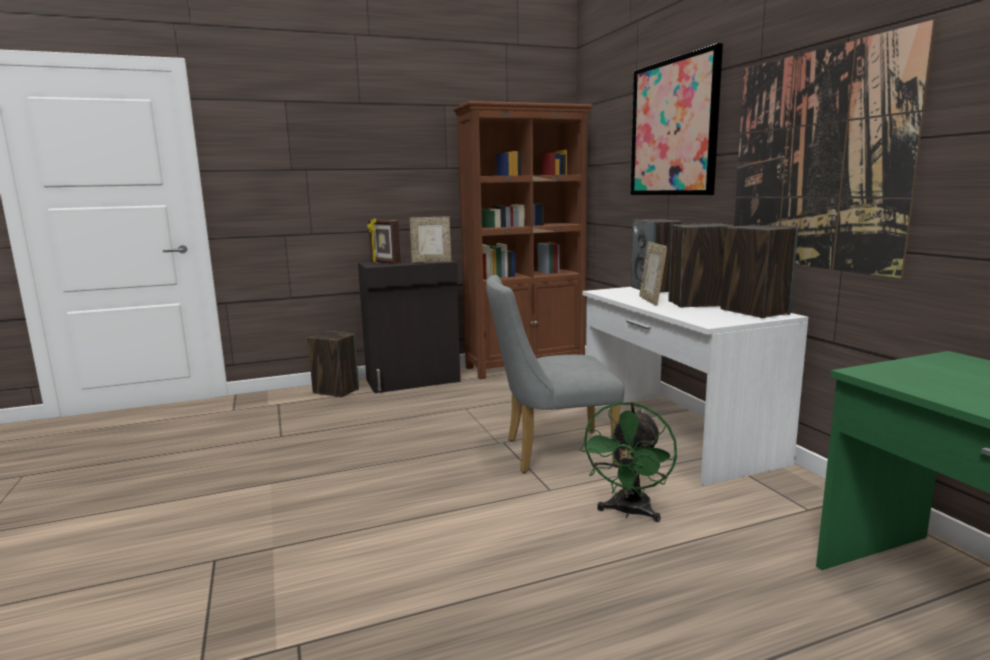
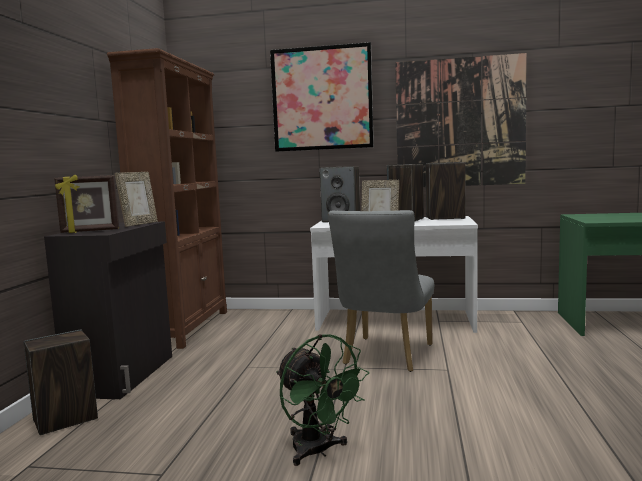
camera: 60 degrees left, 5 degrees down
(629, 512) = (498, 356): green fan -> green fan (318, 451)

